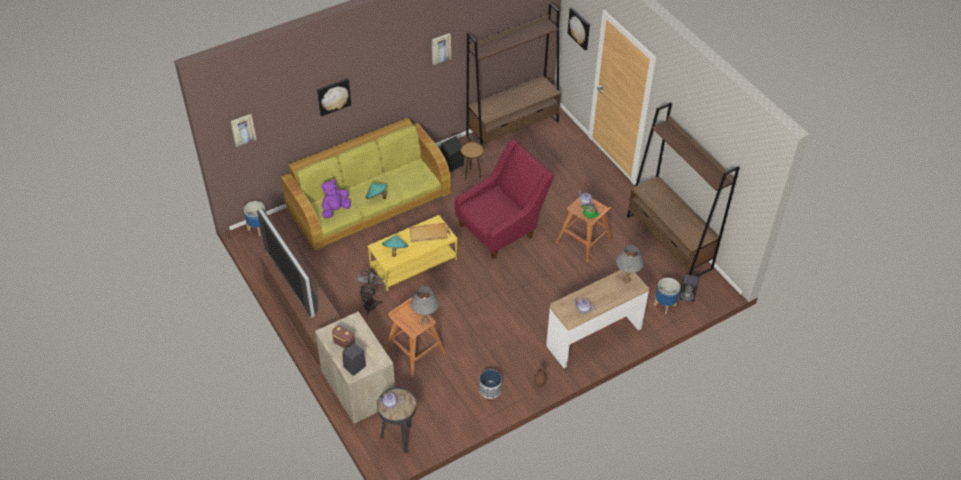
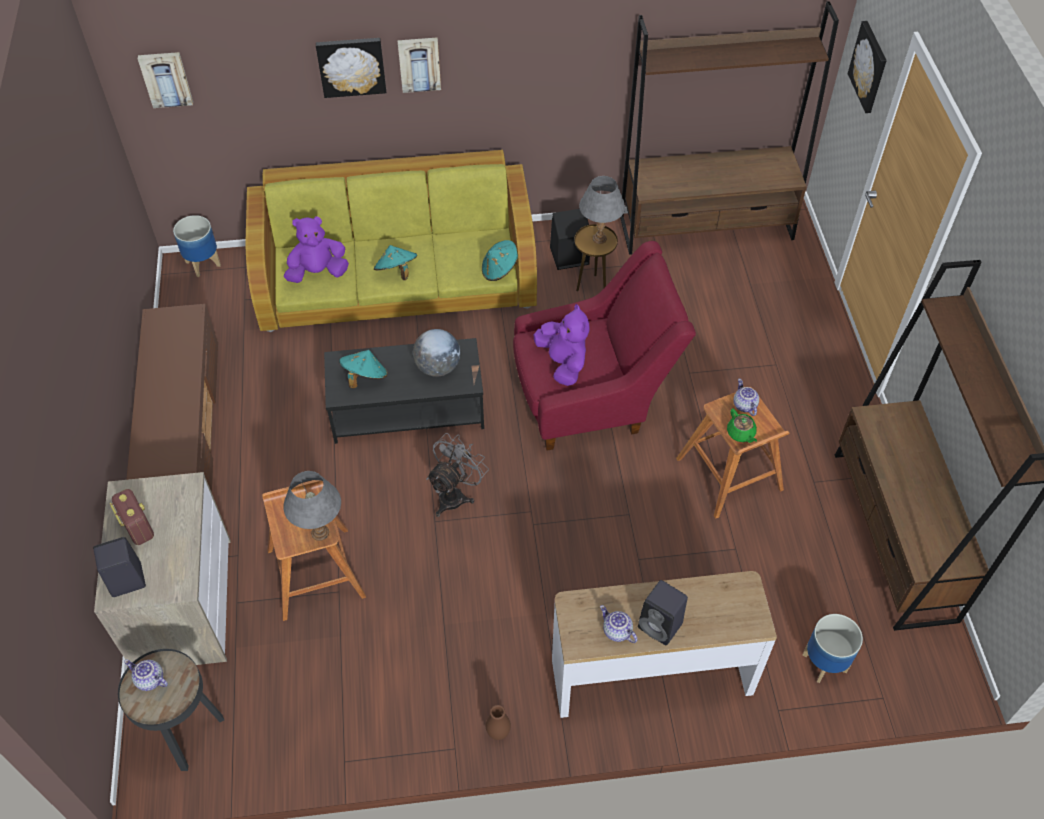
camera: 25 degrees right, 5 degrees up
(296, 286) = (164, 384): television -> none
(371, 302) = (297, 454): grey fan -> grey fan (455, 494)
(413, 263) = (408, 408): yellow coffee table -> black coffee table
(428, 234) = (437, 367): beige tray -> globe
(429, 179) = (500, 270): none -> turquoise hat
(440, 48) = (581, 32): picture -> picture (419, 63)
(490, 212) = (563, 363): none -> purple plush toy
(490, 389) = (402, 704): planter -> none
(626, 279) = (738, 599): grey table lamp -> grey table lamp (599, 239)
(687, 295) = (880, 660): black speaker -> black speaker (661, 626)

